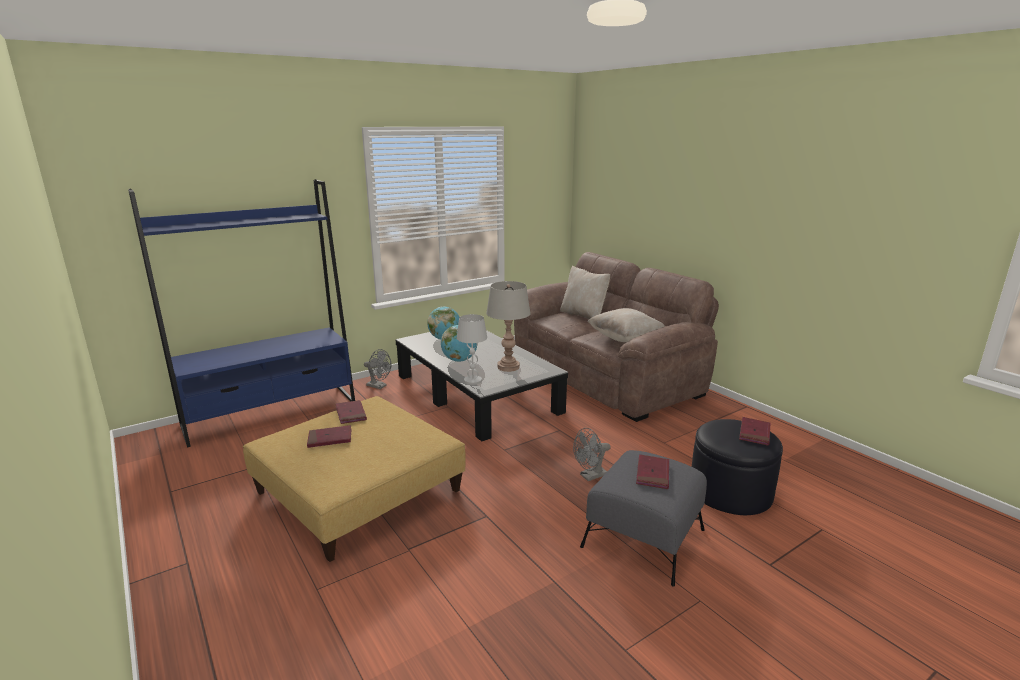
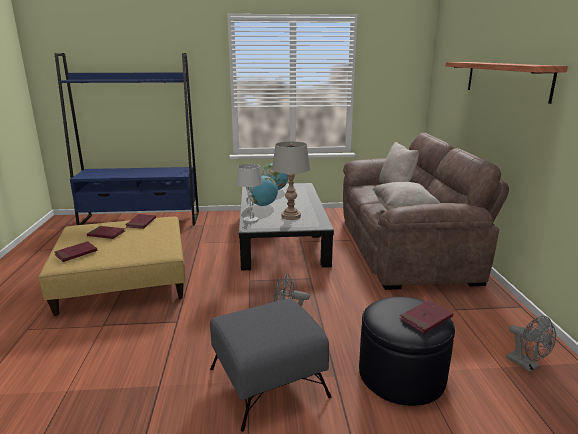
camera: 30 degrees right, 0 degrees up
(379, 386) = (222, 218): grey fan -> grey fan (527, 365)
(652, 474) = (271, 321): red book -> red book (76, 253)
(694, 200) = (506, 79): none -> shelf

